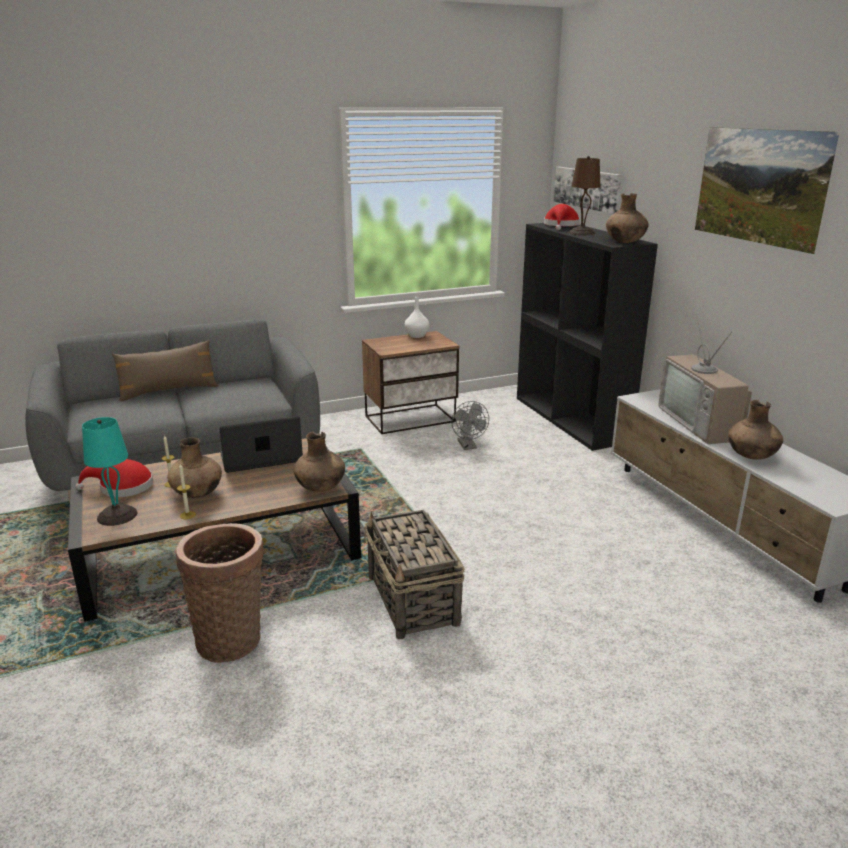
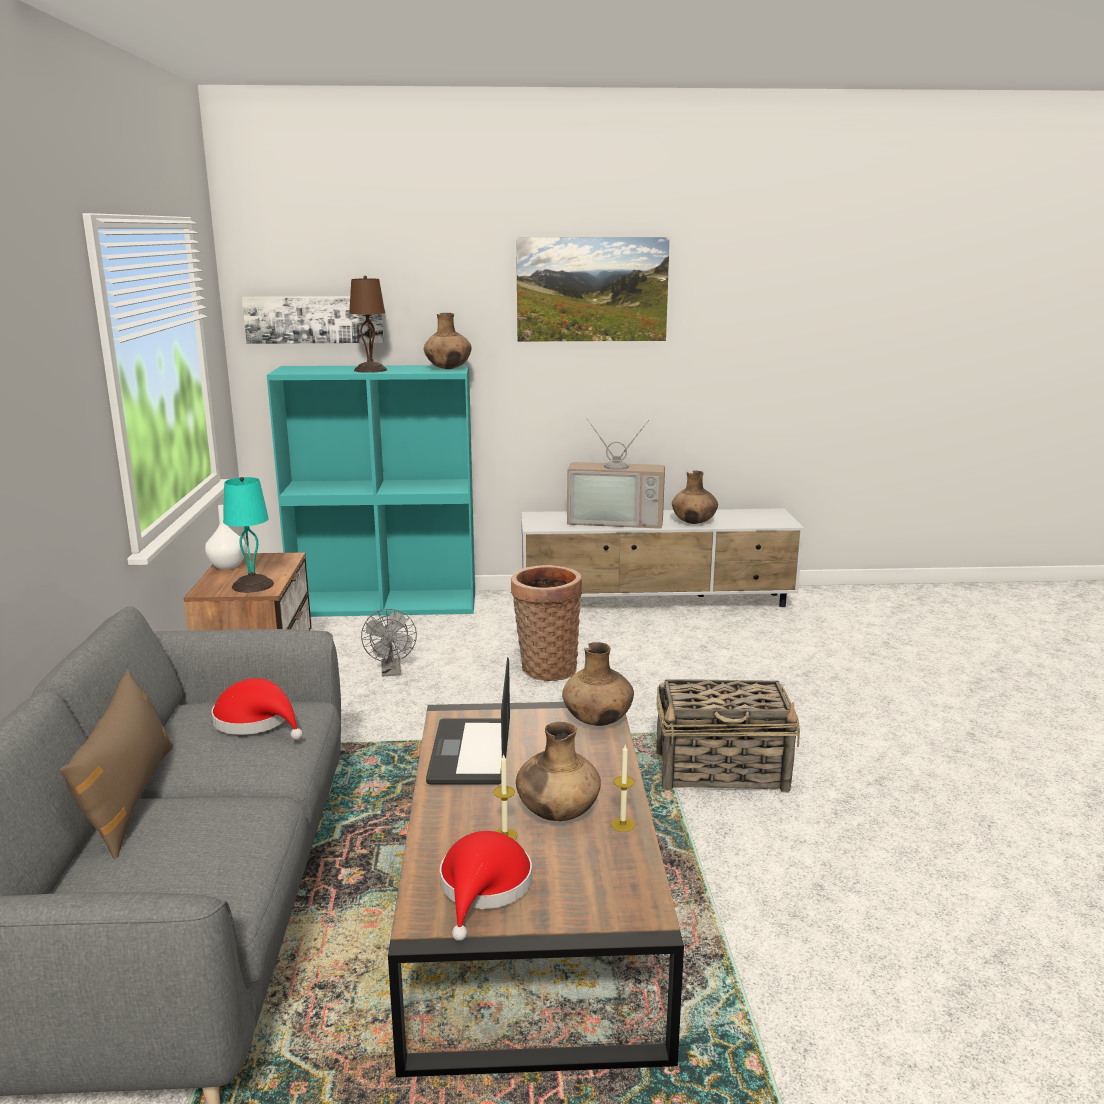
camera: 70 degrees left, 5 degrees down
(118, 515) = (589, 891): turquoise table lamp -> turquoise table lamp (252, 585)
(231, 638) = (758, 909): basket -> basket (546, 668)
(468, 446) = (391, 672): grey fan -> grey fan turned 75 degrees clockwise
(561, 225) = (310, 369): red hat -> red hat (257, 721)
(572, 419) = (386, 604): black bookcase -> turquoise bookcase

